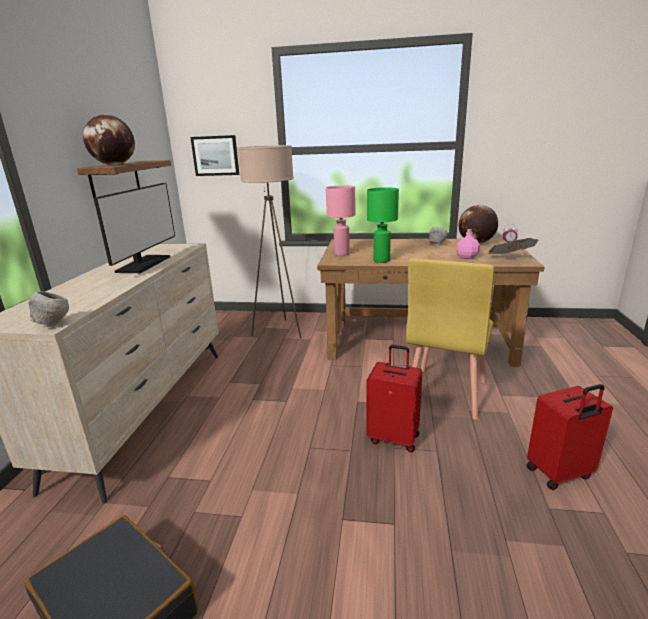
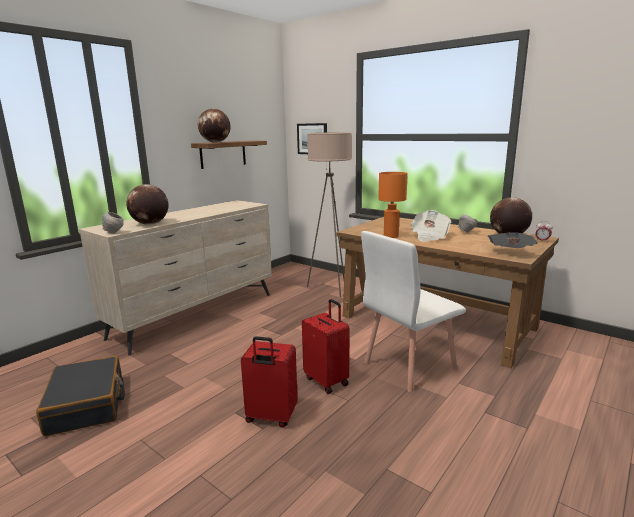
camera: 30 degrees right, 5 degrees down
(88, 298) = (150, 224): none -> globe
(144, 264) = (209, 211): monitor -> none
(341, 254) = (370, 227): pink table lamp -> none
(381, 260) = (391, 236): green table lamp -> orange table lamp
(416, 255) = (429, 236): none -> newspaper
(445, 392) = (408, 365): yellow chair -> white chair
(467, 257) = (471, 245): pink bottle -> none
(560, 474) = (430, 453): red suitcase -> red suitcase (271, 417)

